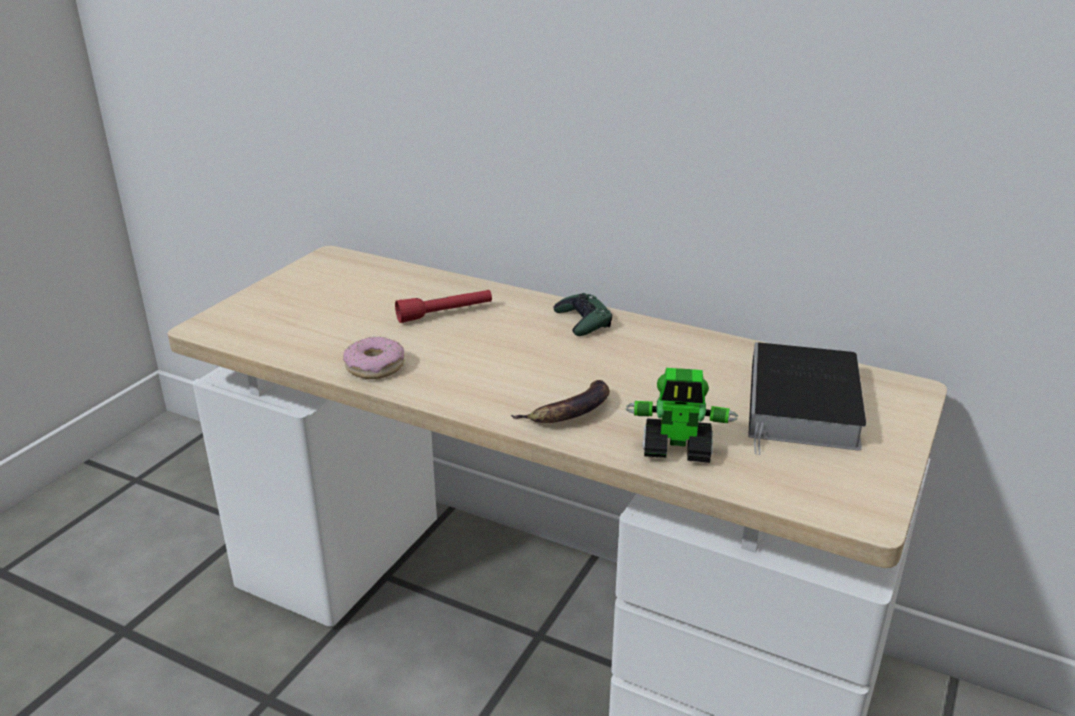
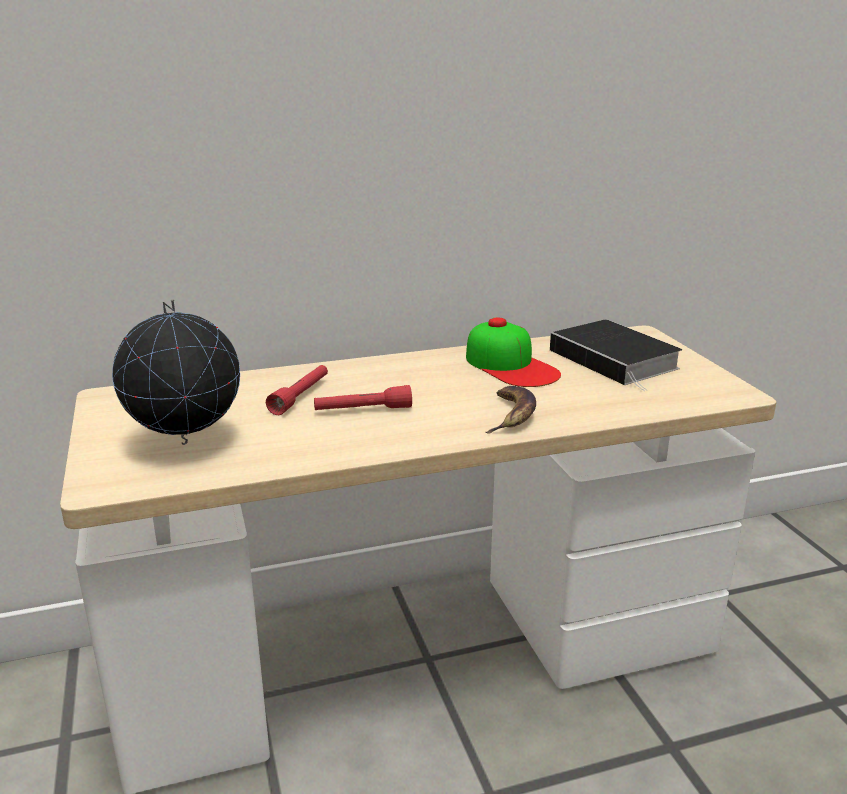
camera: 45 degrees left, 5 degrees down
(305, 318) = (187, 443): none -> globe
(375, 367) = (324, 448): donut -> none
(464, 347) = (363, 410): none -> red flashlight
(583, 321) = (407, 365): green game controller -> none
(676, 363) = (511, 365): none -> cap
(678, 449) = (606, 406): toy robot -> none

